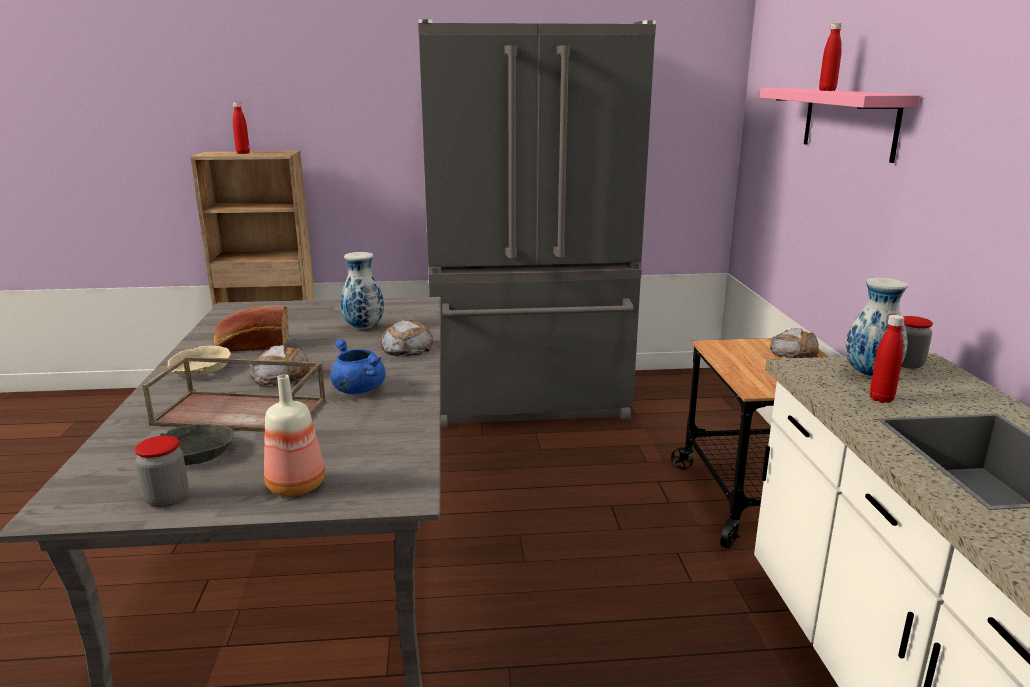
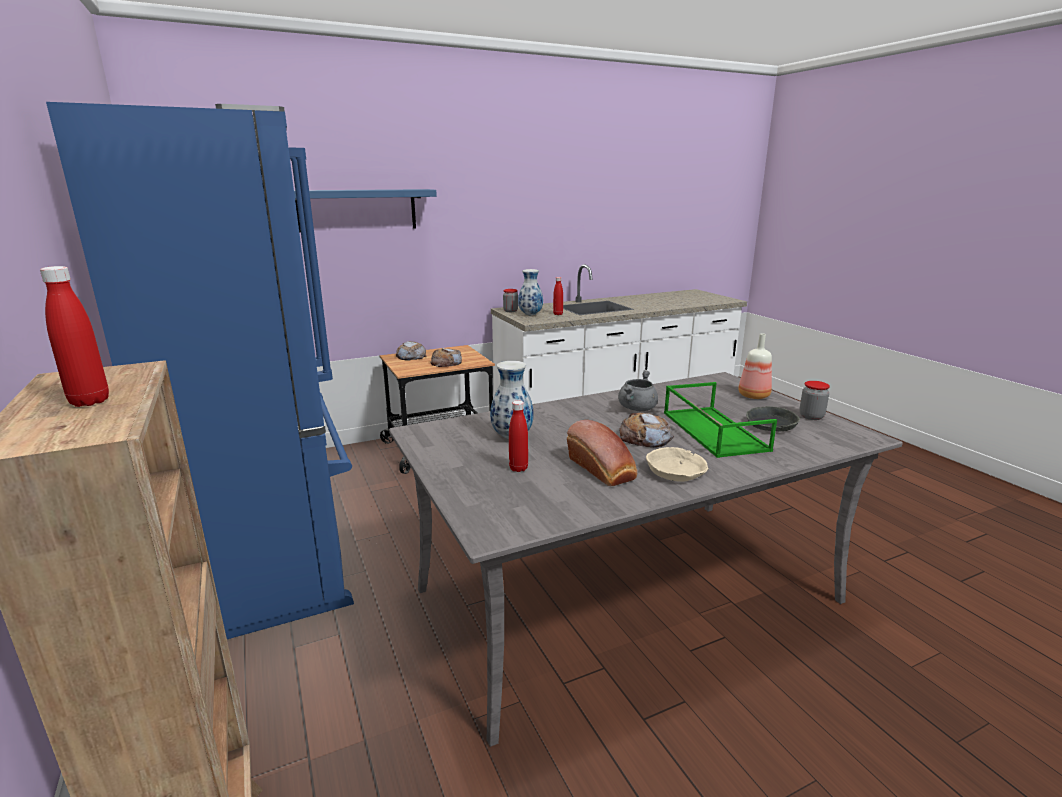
camera: 110 degrees left, 0 degrees up
(243, 411) = (712, 430): brown tray -> green tray
(357, 389) = (637, 409): blue cooking pot -> grey cooking pot
(406, 347) = (546, 412): bread -> bread (446, 363)
(530, 401) = (272, 559): grey fridge -> blue fridge
(827, 90) = (359, 189): red bottle -> red bottle (518, 468)
(849, 122) = (357, 210): pink shelf -> blue shelf

